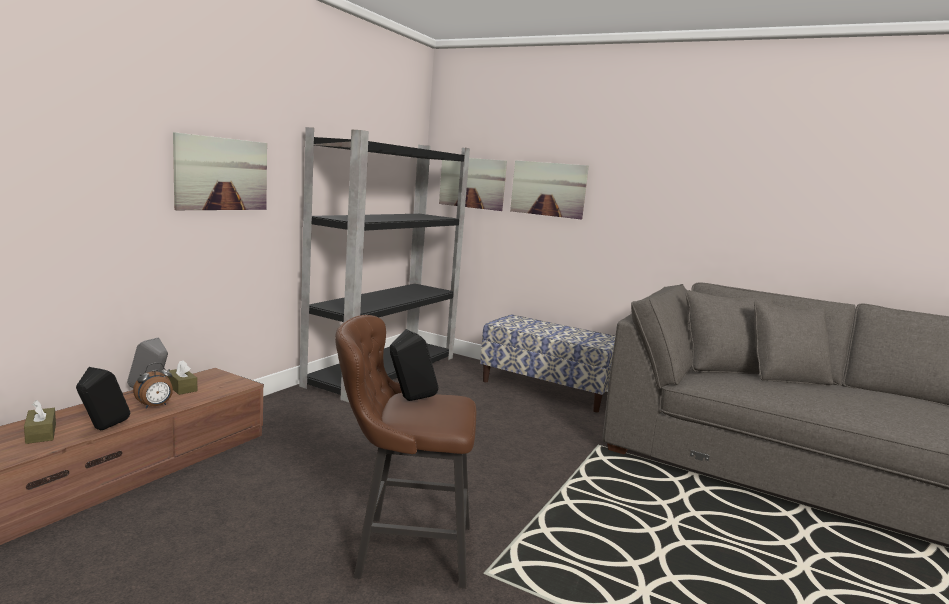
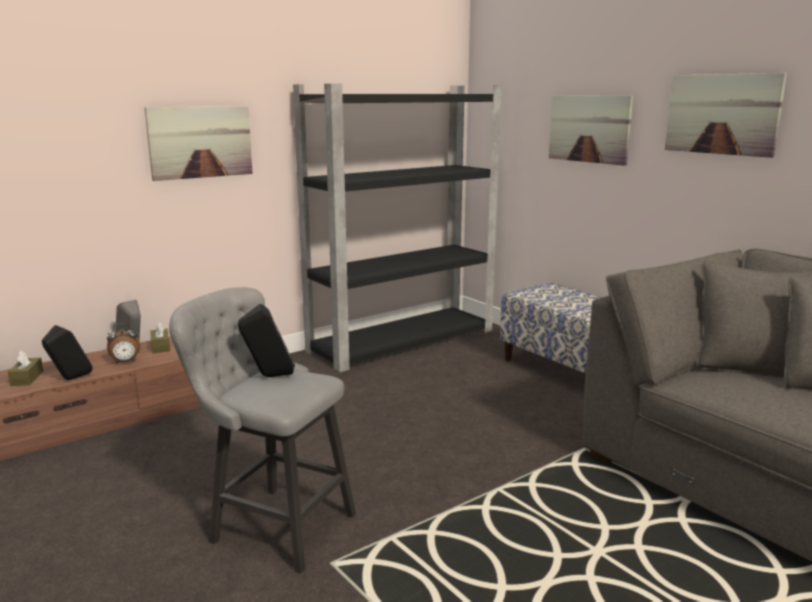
camera: 25 degrees right, 5 degrees up
(398, 548) = (270, 523): brown stool -> grey stool
(472, 183) = (511, 126): picture -> picture (722, 114)

